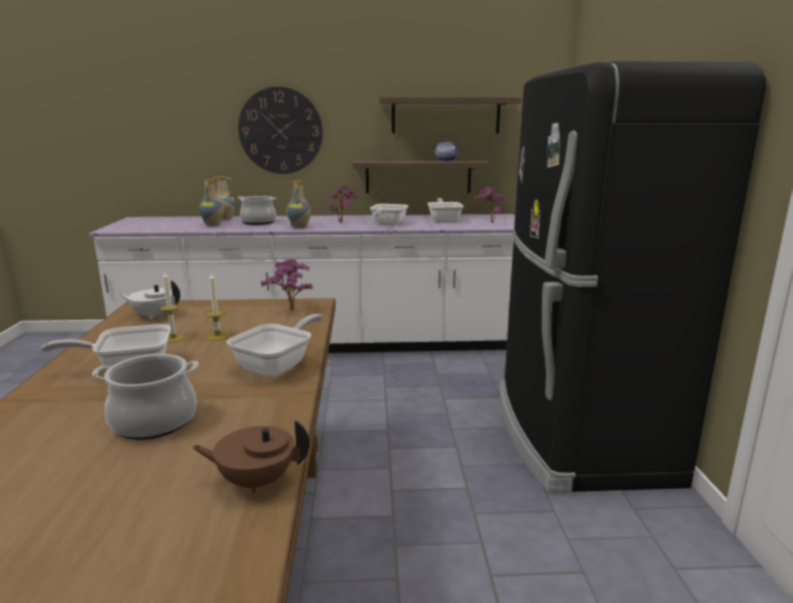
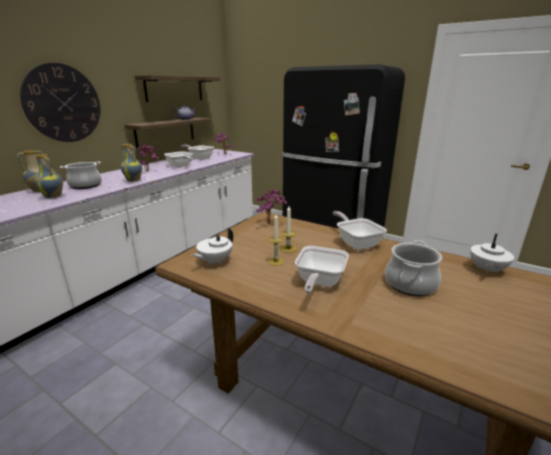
camera: 55 degrees left, 5 degrees up
(256, 481) = (486, 270): brown teapot -> white teapot

